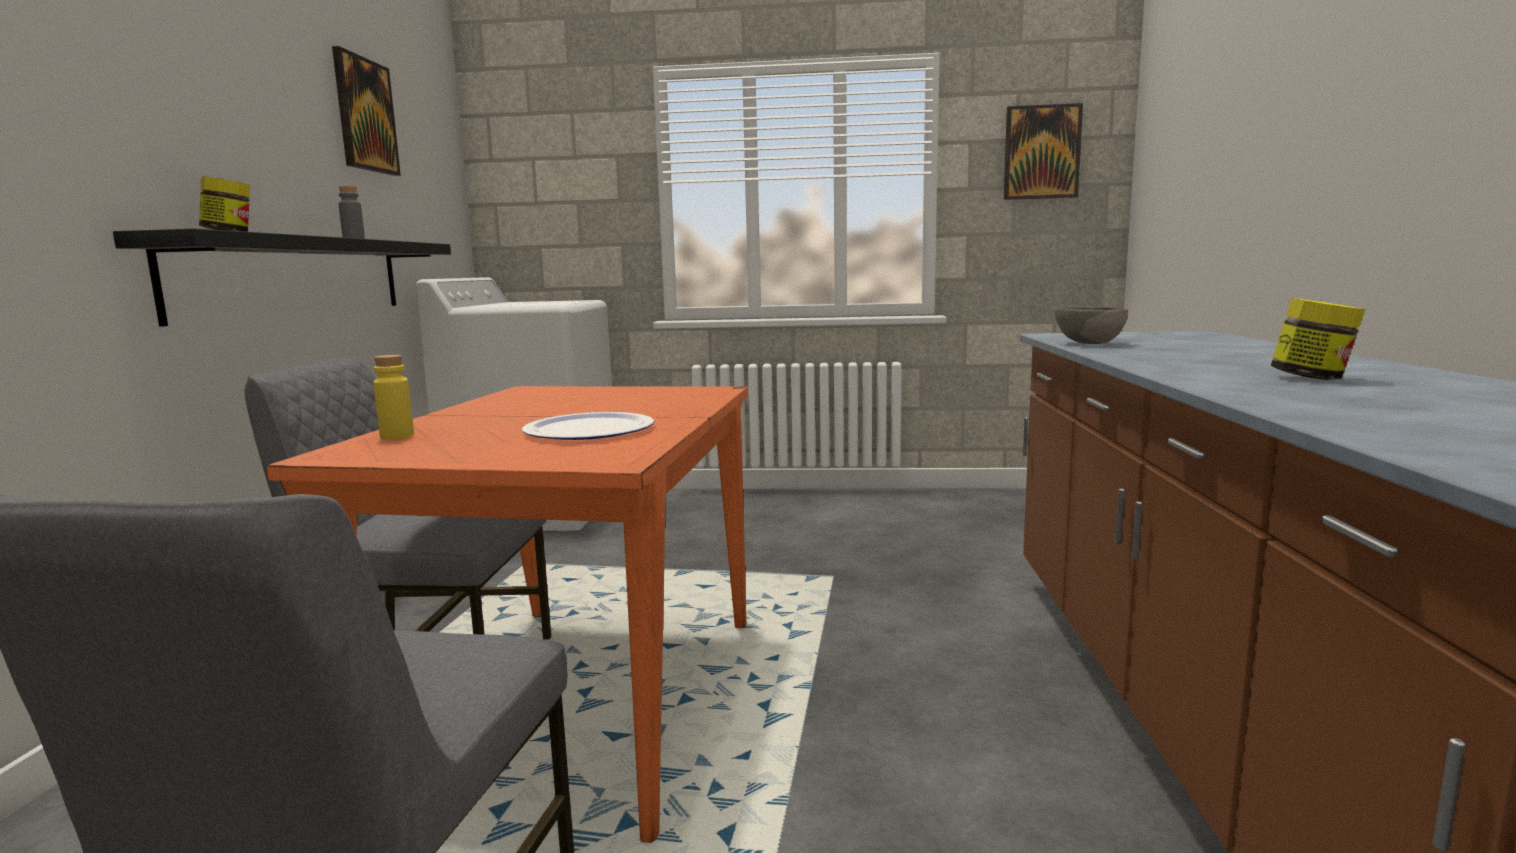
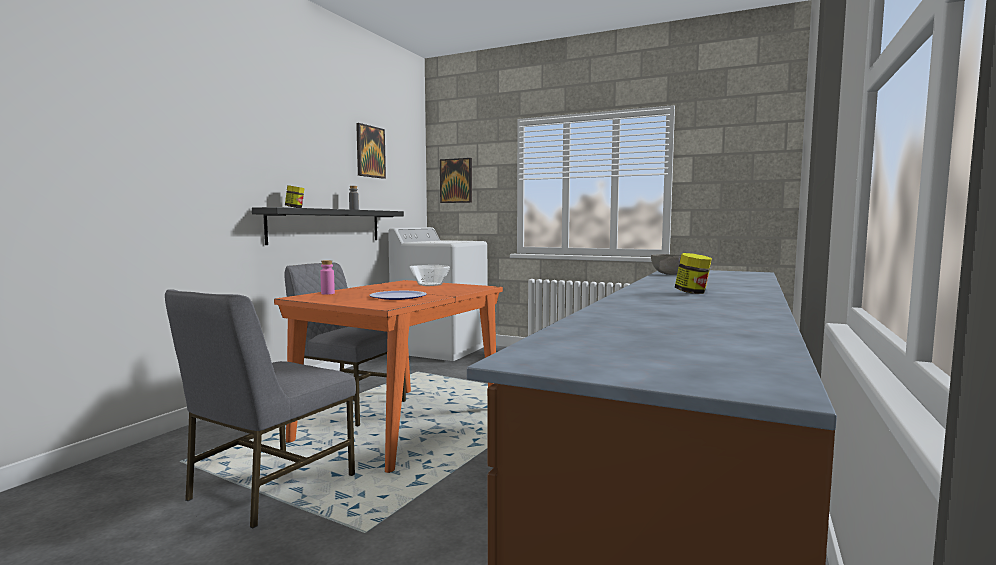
camera: 20 degrees right, 5 degrees down
(397, 436) = (327, 293): yellow bottle -> pink bottle
(596, 393) = (430, 284): none -> bowl
(1041, 152) = (738, 161): picture -> picture (456, 180)

